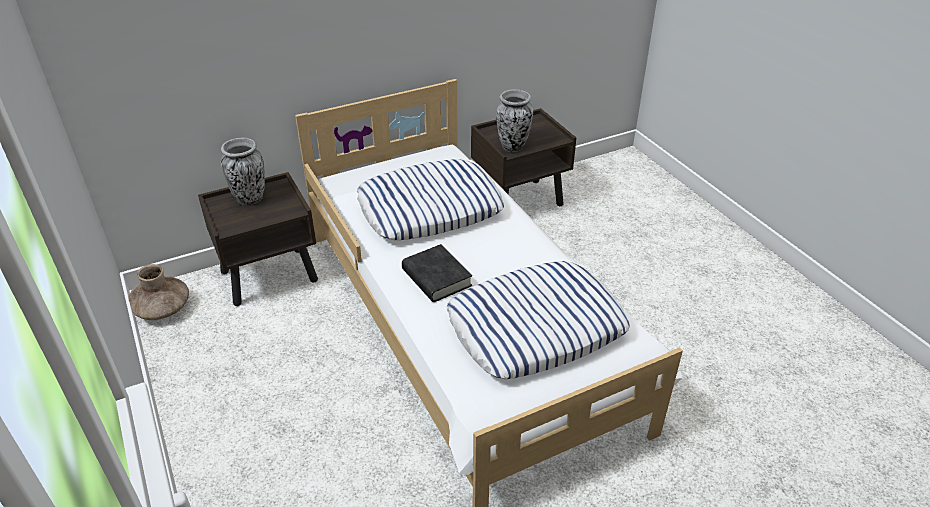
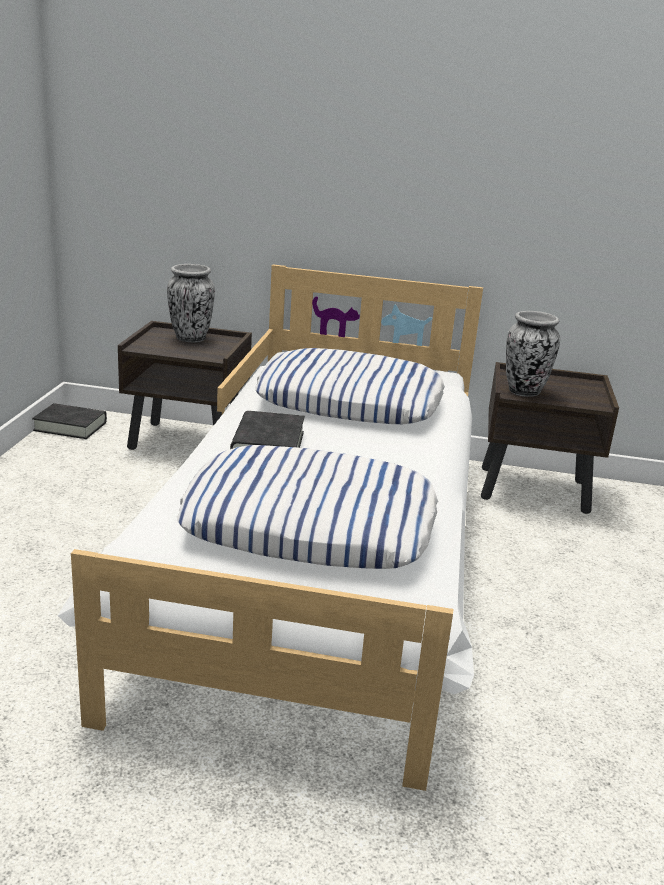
camera: 35 degrees right, 15 degrees down
(162, 309) = (70, 426): brown vase -> black book

